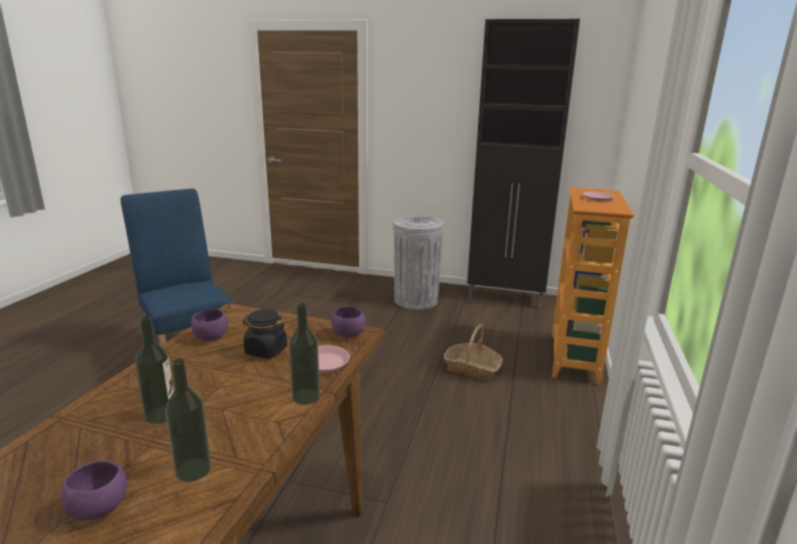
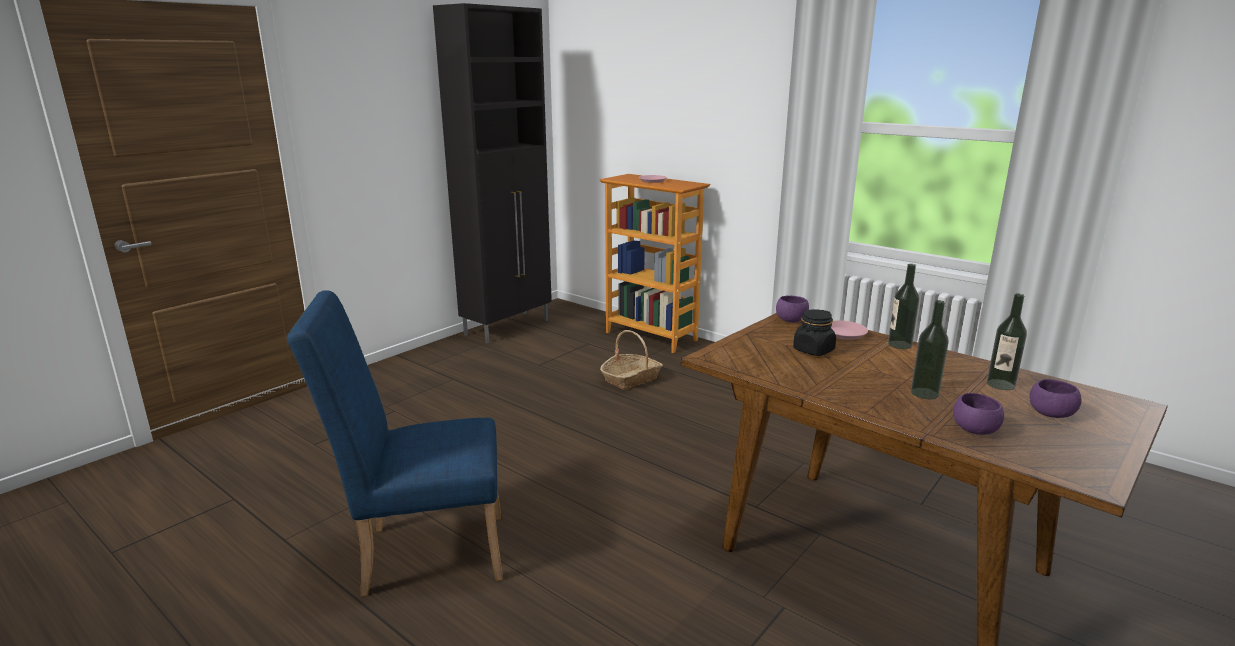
camera: 65 degrees left, 0 degrees up
(211, 337) = (773, 369): purple bowl -> purple bowl (974, 430)
(416, 300) = (452, 368): grey trash can -> none

